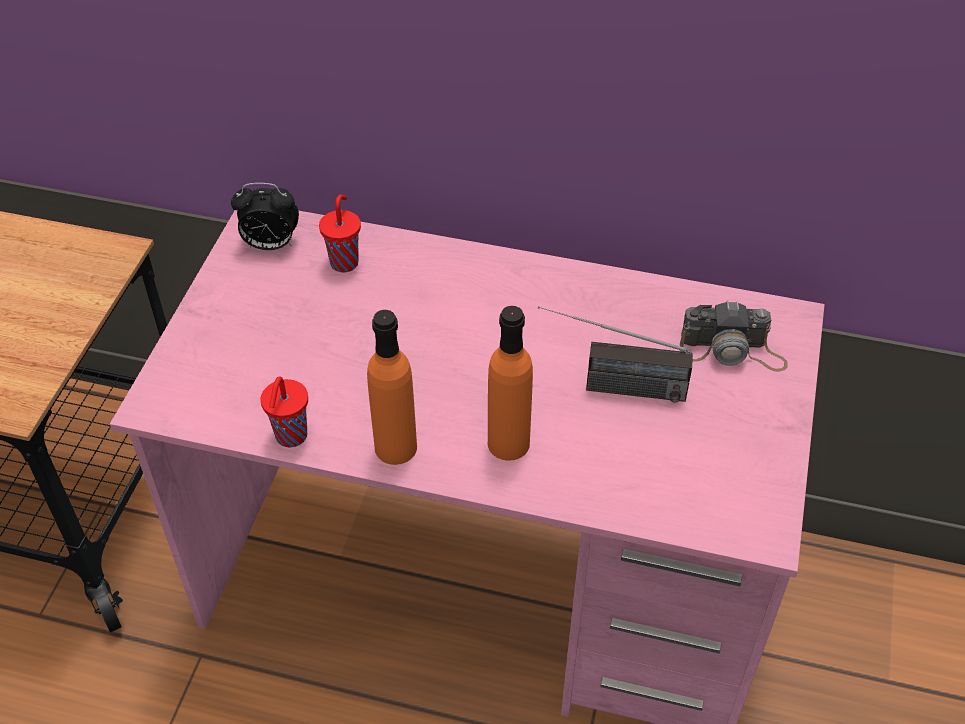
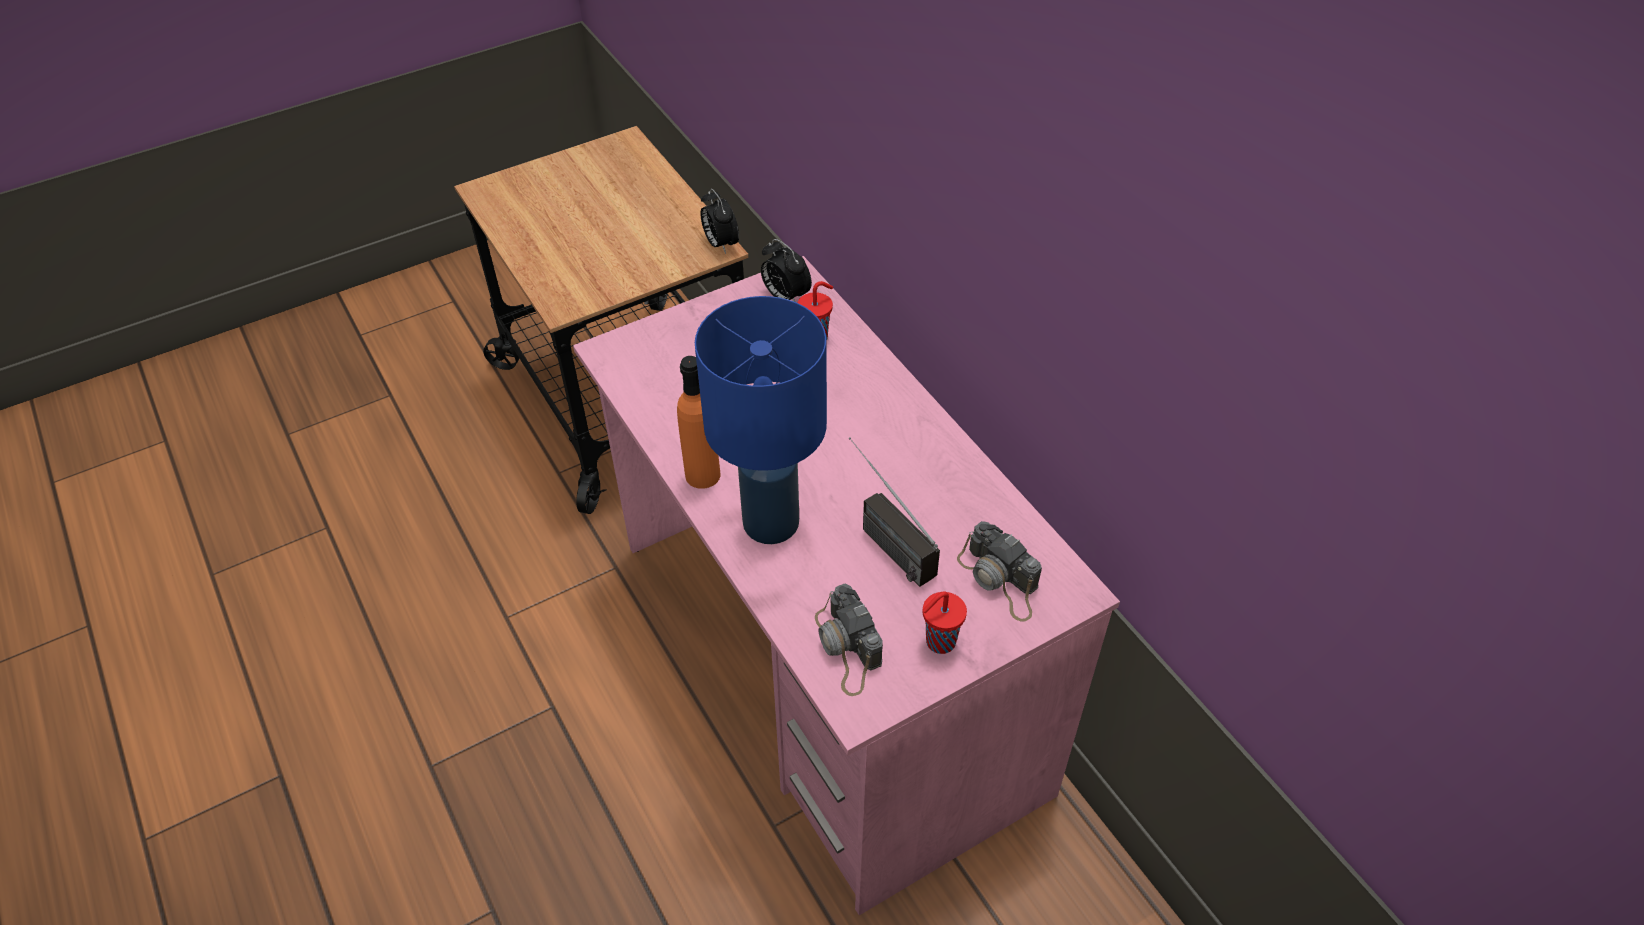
camera: 45 degrees right, 0 degrees up
(113, 247) = (720, 244): none -> alarm clock
(290, 437) = (653, 424): red cup -> red cup (939, 642)
(508, 443) = (771, 524): orange bottle -> blue table lamp
(696, 492) = (847, 648): none -> camera

